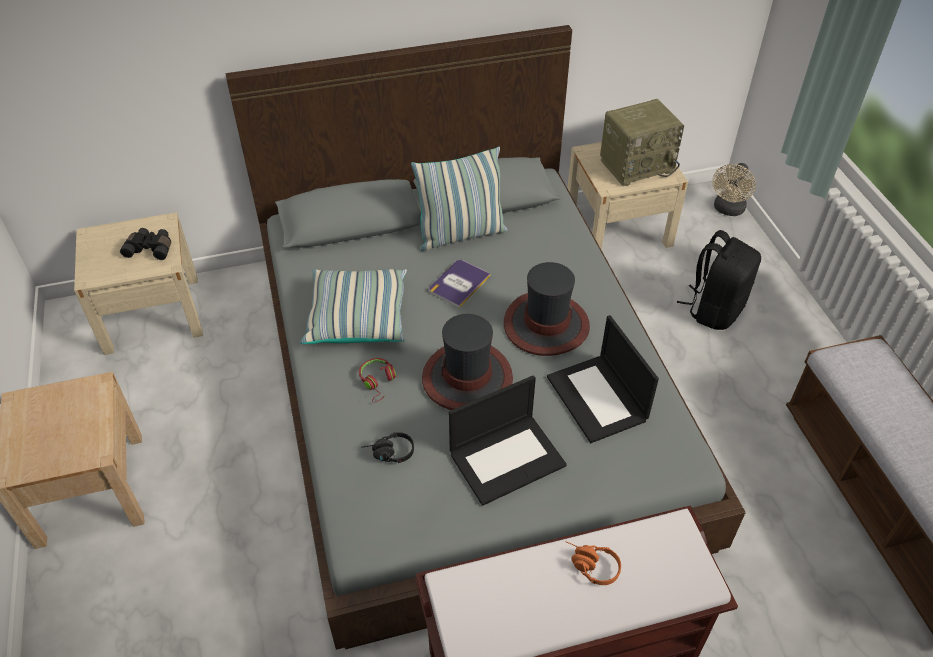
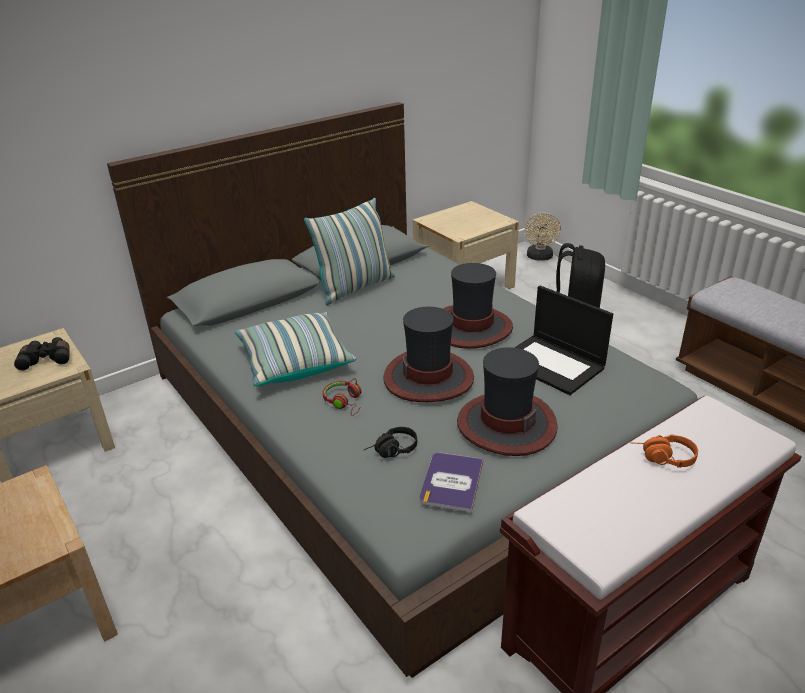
camera: 20 degrees left, 15 degrees down
(459, 283) = (375, 318): book -> book (451, 482)
(507, 458) = (506, 424): laptop -> hat
(637, 165) = (472, 219): radio -> none

